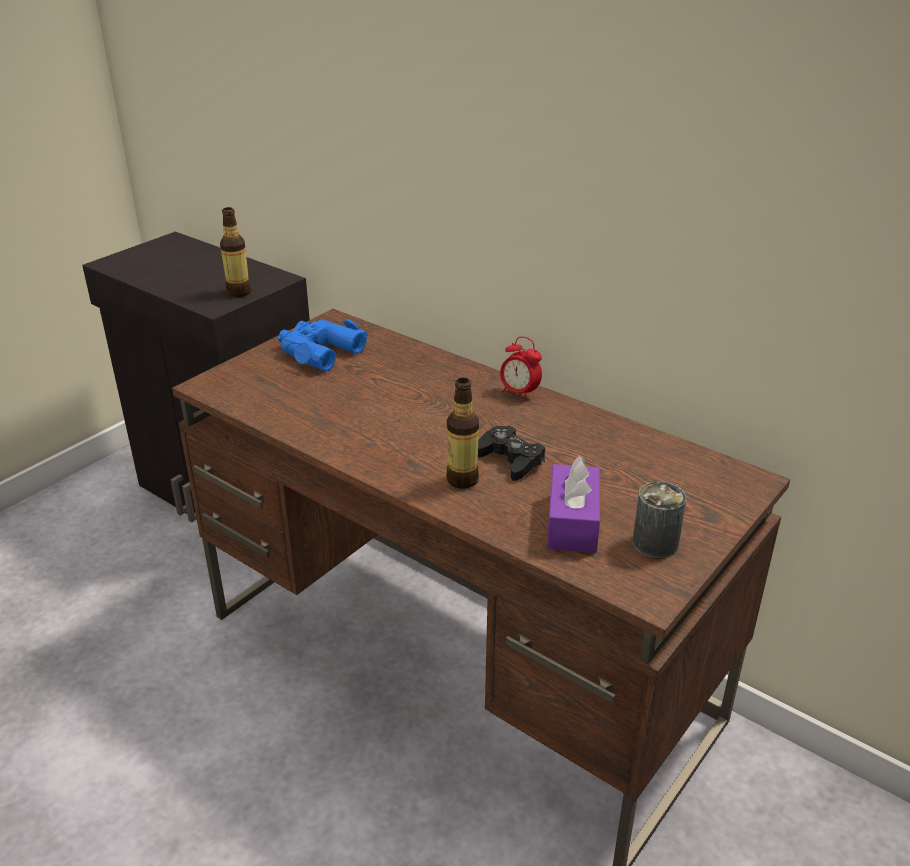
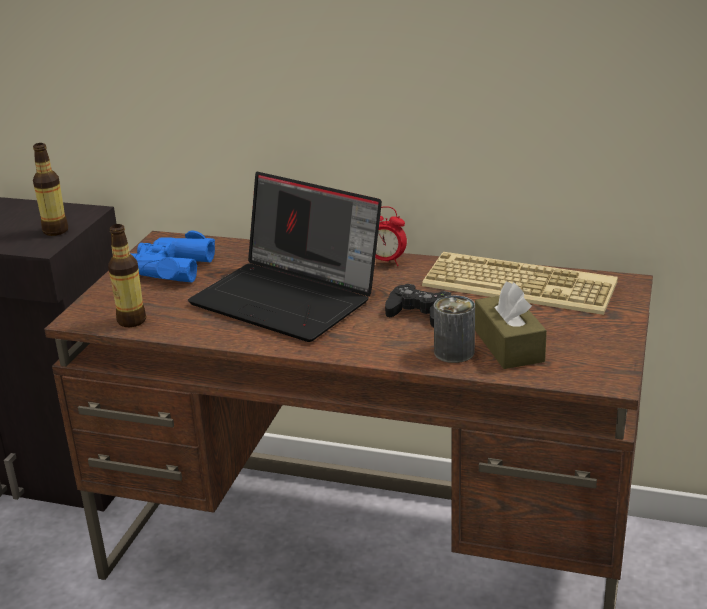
camera: 20 degrees left, 5 degrees down
(400, 411) = (290, 298): none -> laptop
(462, 480) = (391, 337): bottle -> bottle (132, 321)
(572, 522) = (508, 345): purple tissue box -> brown tissue box
(637, 453) = (521, 284): none -> keyboard
(655, 543) = (585, 344): can -> can (454, 352)

